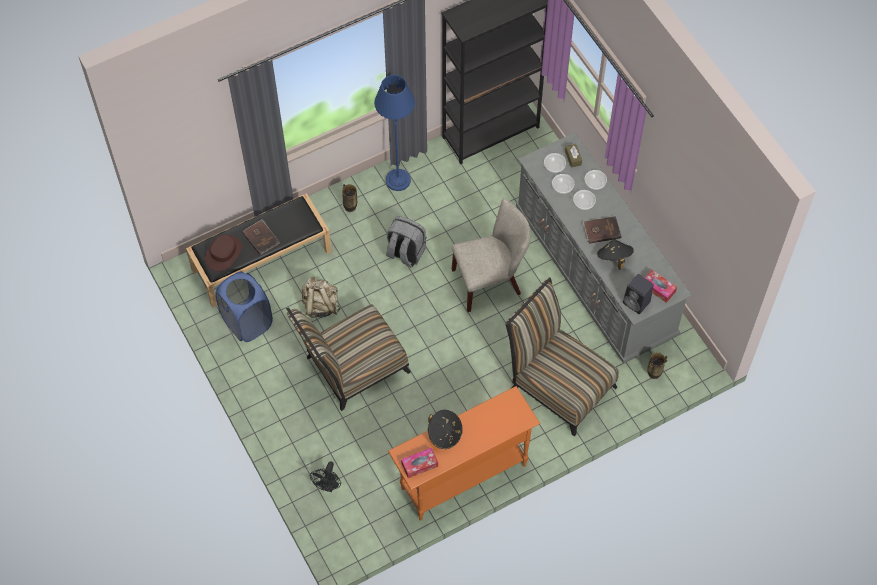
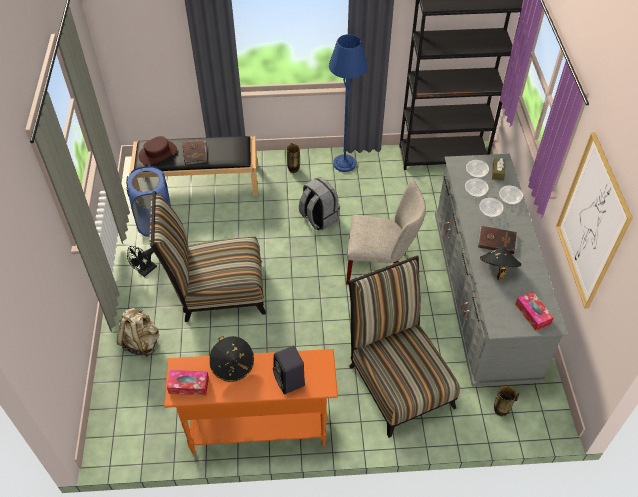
camera: 25 degrees right, 10 degrees down
(320, 305) = (222, 231): beige backpack -> beige backpack (141, 342)
(328, 486) = (130, 382): black fan -> black fan (145, 271)
(637, 302) = (503, 319): black speaker -> black speaker (290, 381)
(682, 200) = (591, 222): none -> picture

